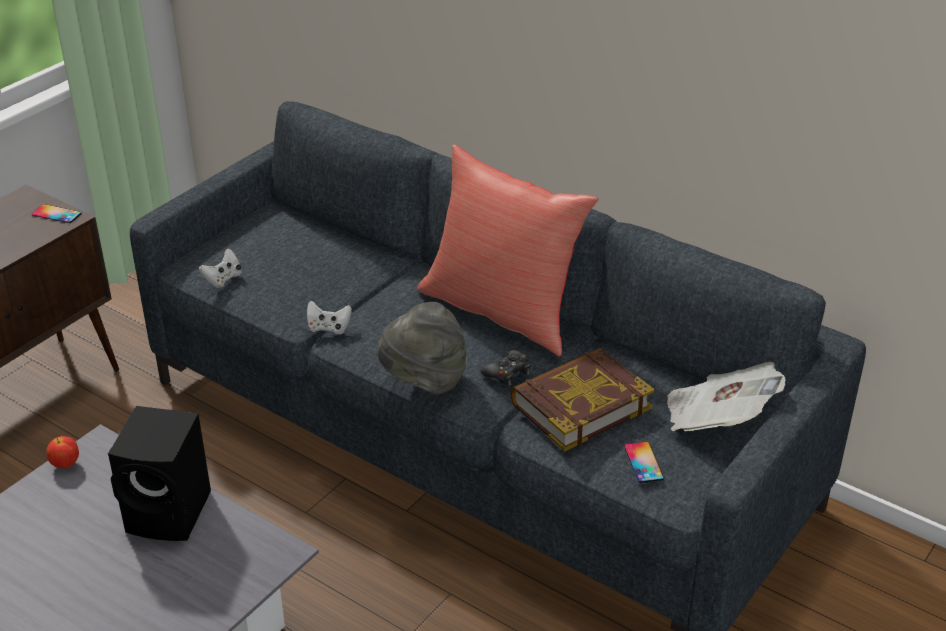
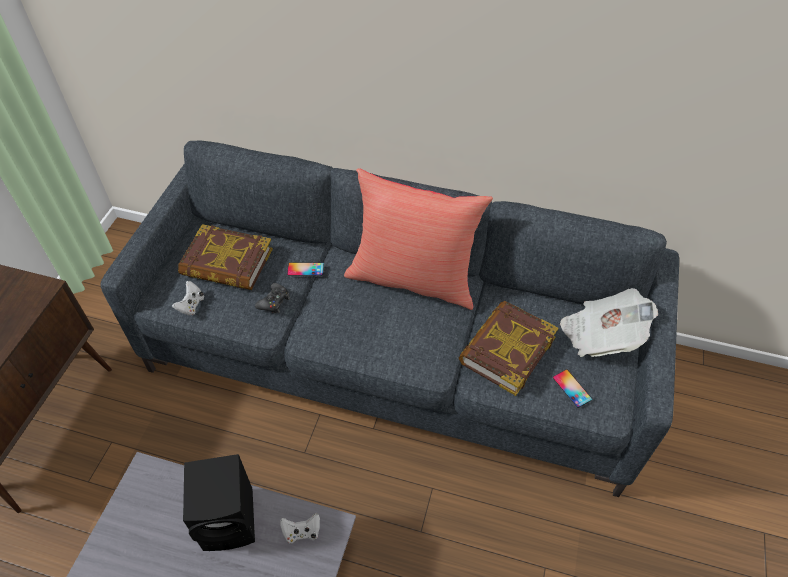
camera: 20 degrees left, 15 degrees up
(56, 214) = (30, 286): phone -> phone (305, 269)
(65, 465) = (125, 500): apple -> none
(285, 249) = (227, 263): none -> book
(328, 328) = (294, 329): white game controller -> white game controller (302, 532)
(424, 381) = (387, 360): grey hat -> none
(507, 373) = (443, 335): black game controller -> black game controller (274, 301)

